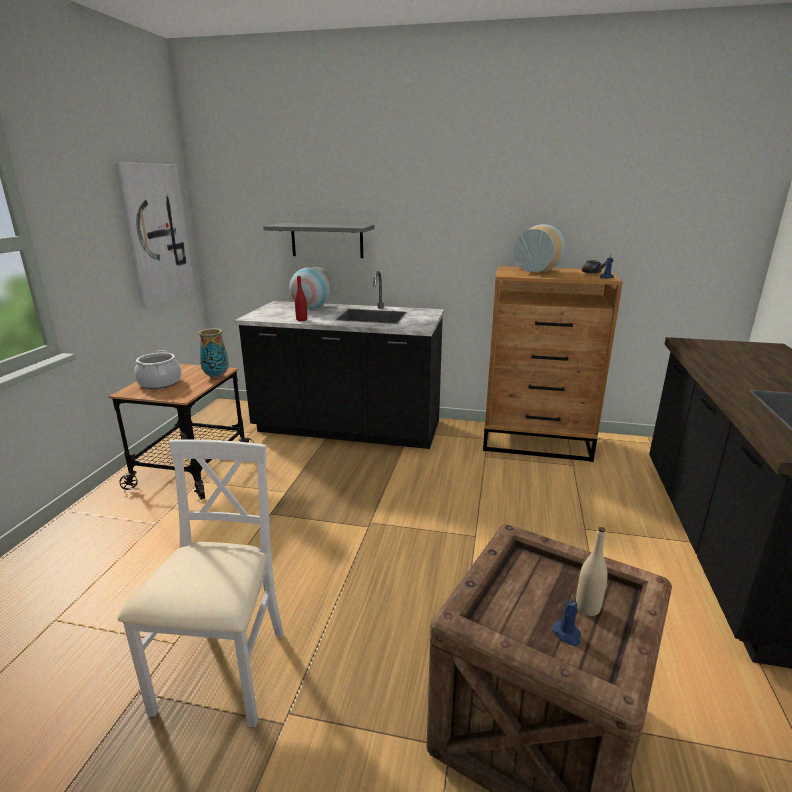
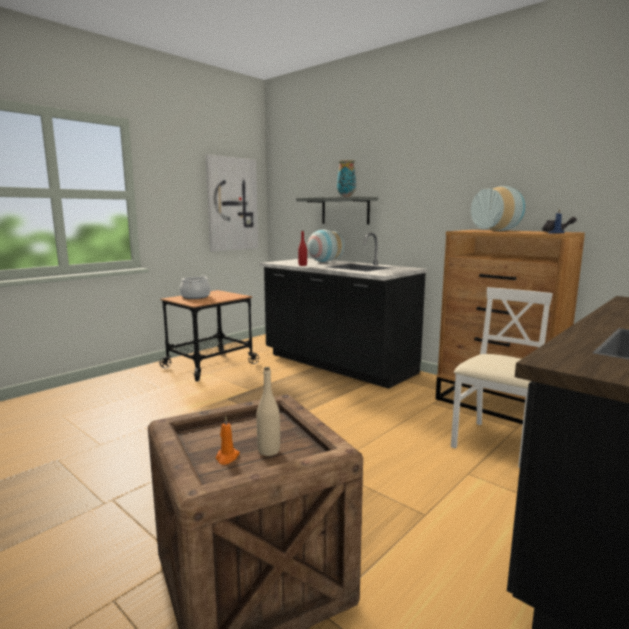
camera: 30 degrees right, 10 degrees down
(216, 376) = (232, 298): vase -> vase (346, 196)
(223, 673) = (104, 467): white chair -> white chair (495, 443)
(567, 634) = (227, 457): blue candle -> orange candle

